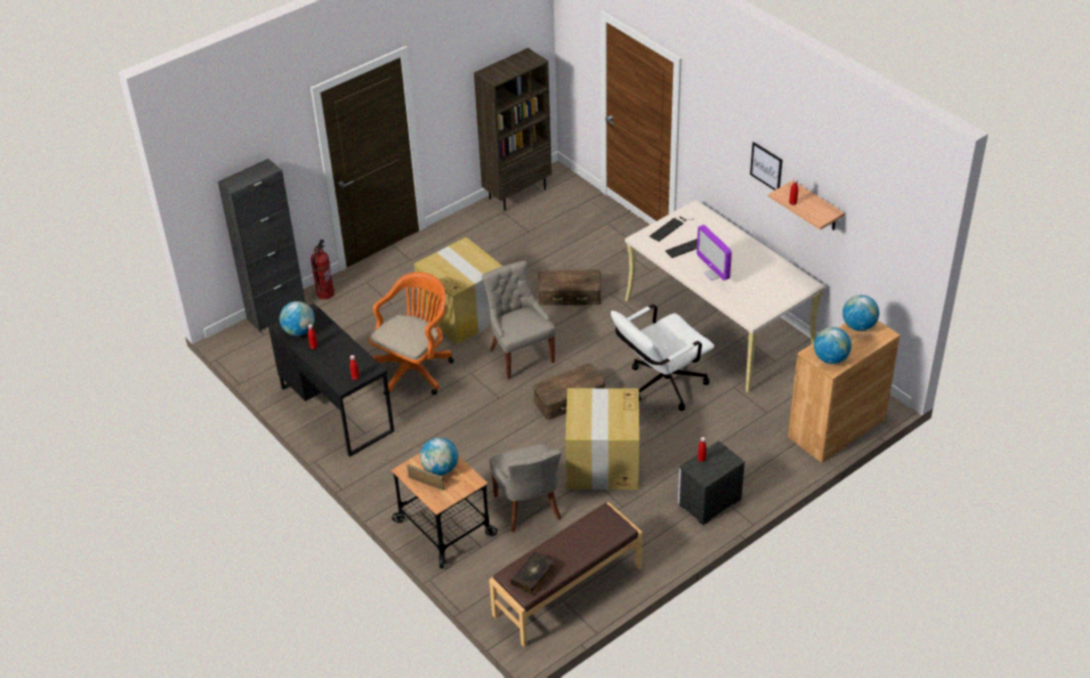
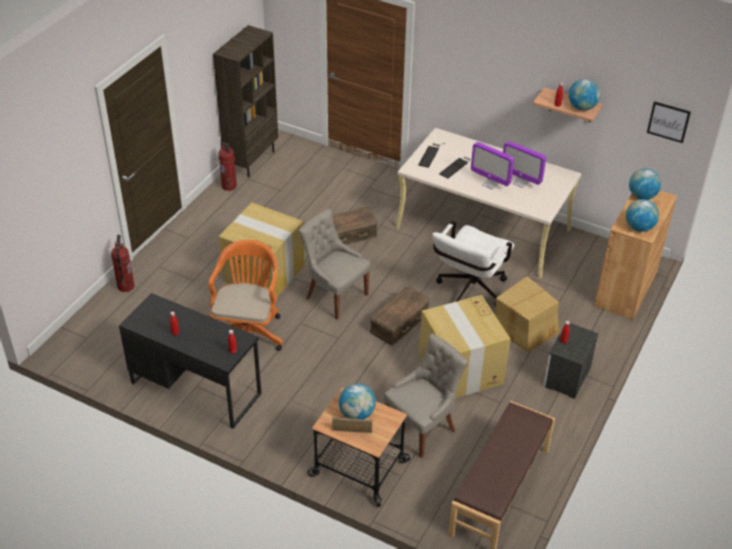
camera: 25 degrees left, 0 degrees up
(276, 313) = (88, 315): black cabinet -> none
(299, 331) = (152, 322): globe -> globe (582, 107)
(479, 215) = (229, 186): none -> fire extinguisher
(529, 508) = (422, 428): grey chair -> grey chair turned 90 degrees counterclockwise
(534, 577) = (492, 488): book -> none
(697, 439) = (525, 328): none -> cardboard box
(748, 281) = (521, 183): none -> monitor
(766, 167) = (514, 81): picture -> picture (668, 122)

